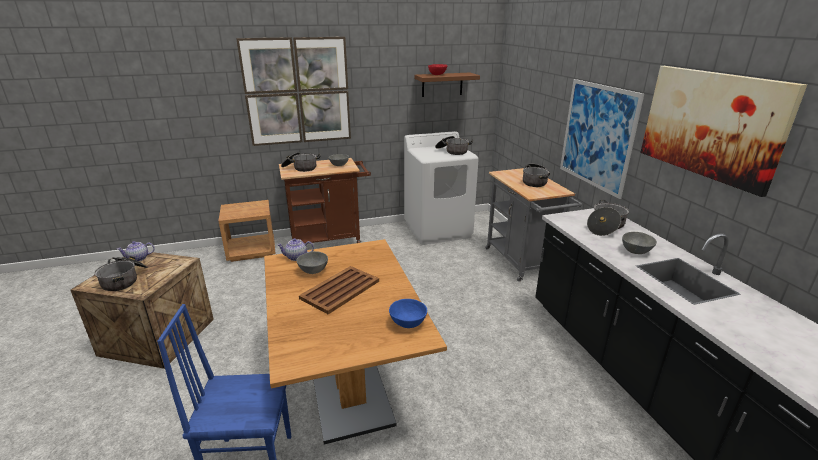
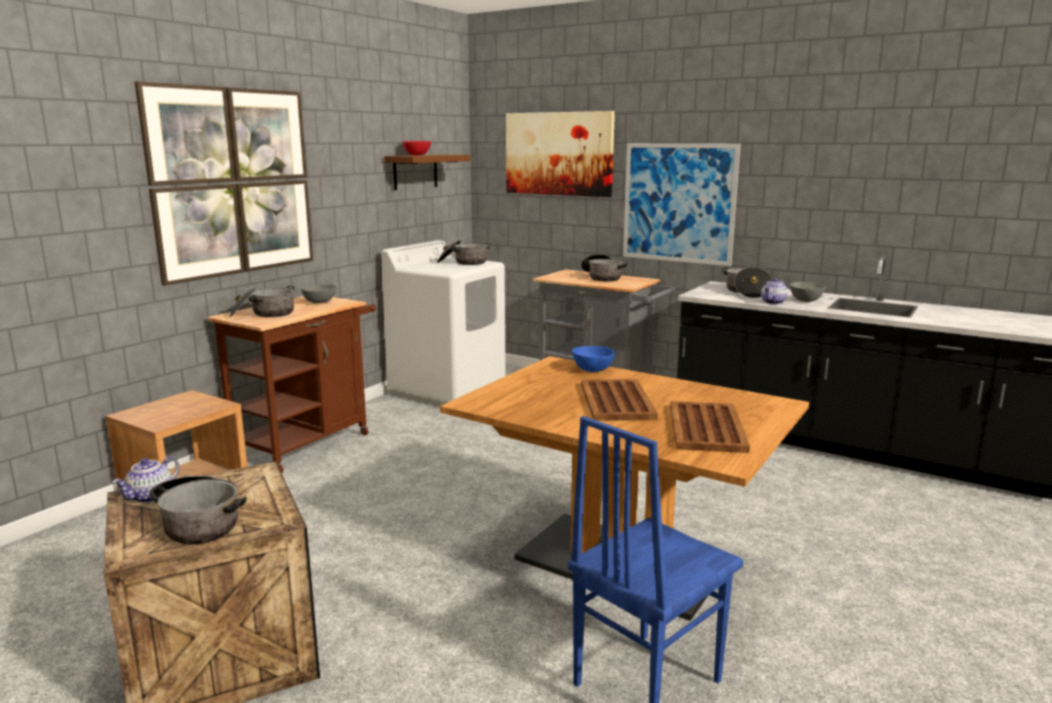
camera: 40 degrees left, 10 degrees down
(296, 257) = (488, 395): teapot -> teapot (773, 302)
(313, 271) = (544, 398): grey bowl -> none
(336, 335) = (706, 428): none -> brown tray
(407, 323) = (742, 400): blue bowl -> blue bowl (591, 370)
(710, 124) = (831, 160): picture -> picture (558, 154)

